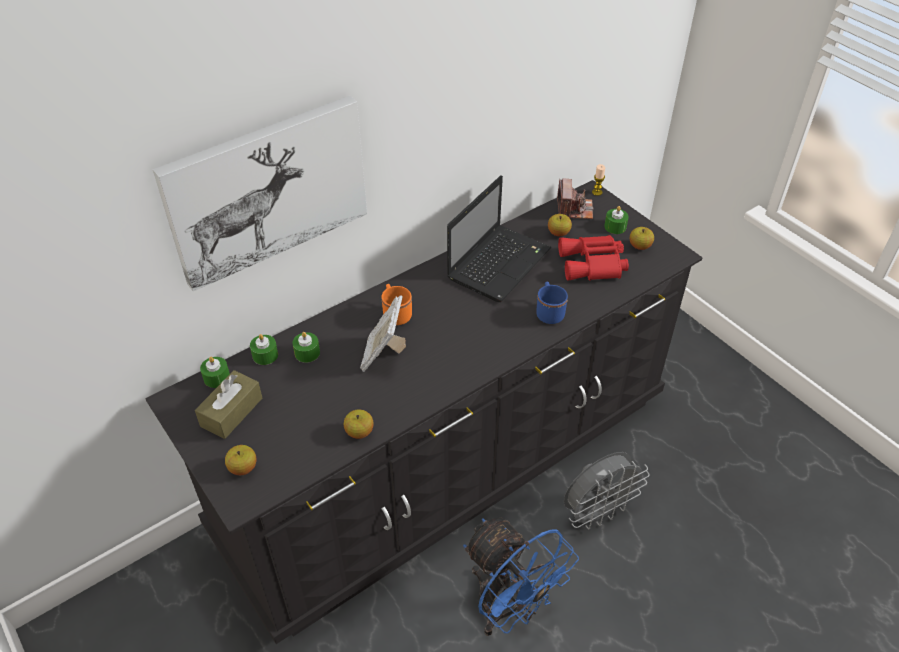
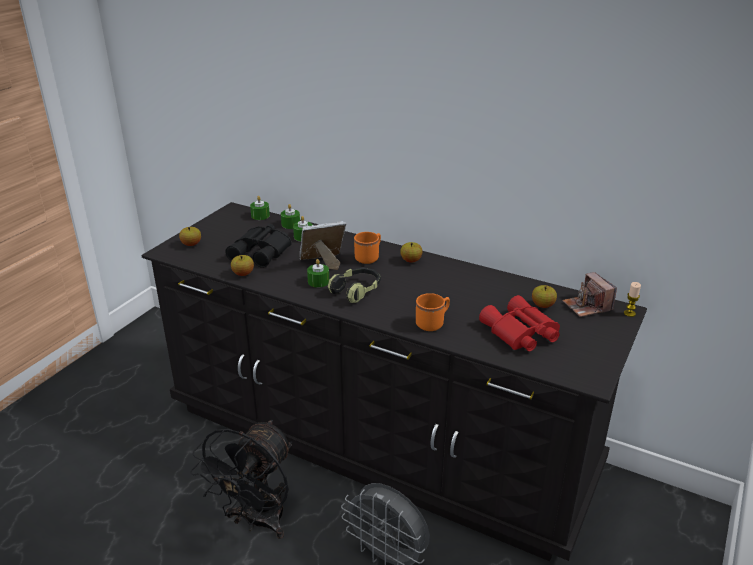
camera: 65 degrees right, 15 degrees down
(231, 412) = (234, 228): brown tissue box -> none
(267, 190) = (328, 104): picture -> none
(317, 400) = (262, 252): none -> black binoculars
(459, 346) = (356, 291): none -> headphones
(499, 262) = (471, 286): laptop -> none
(509, 608) = (257, 522): blue fan -> black fan
(549, 312) = (433, 323): blue mug -> orange mug
(574, 209) = (587, 306): camera -> camera turned 90 degrees clockwise
(615, 227) = (589, 334): green candle -> green candle (318, 281)
(639, 246) = (577, 355): apple -> apple (411, 260)

